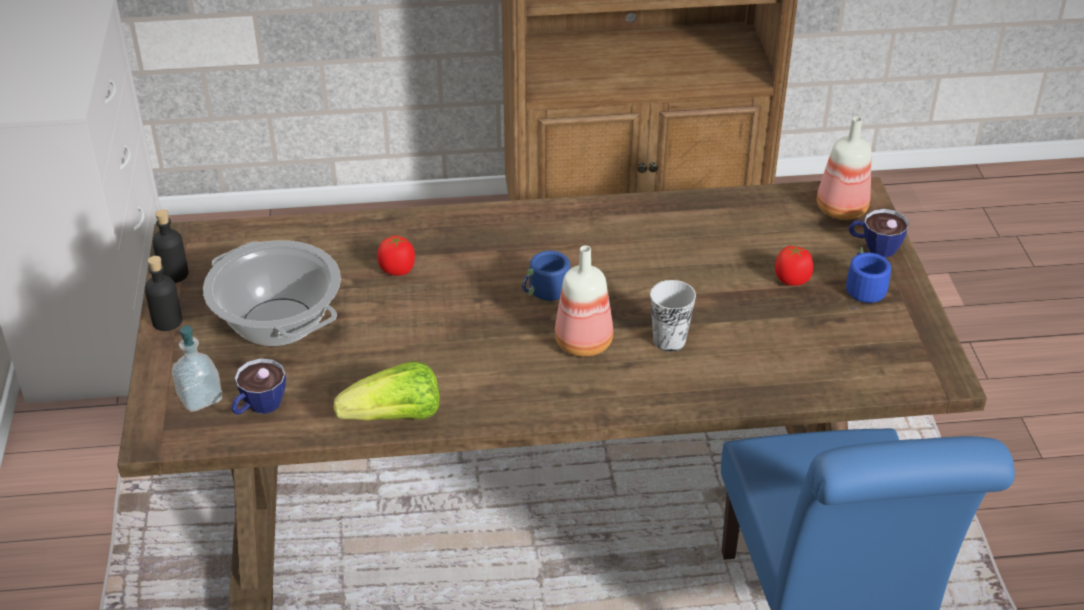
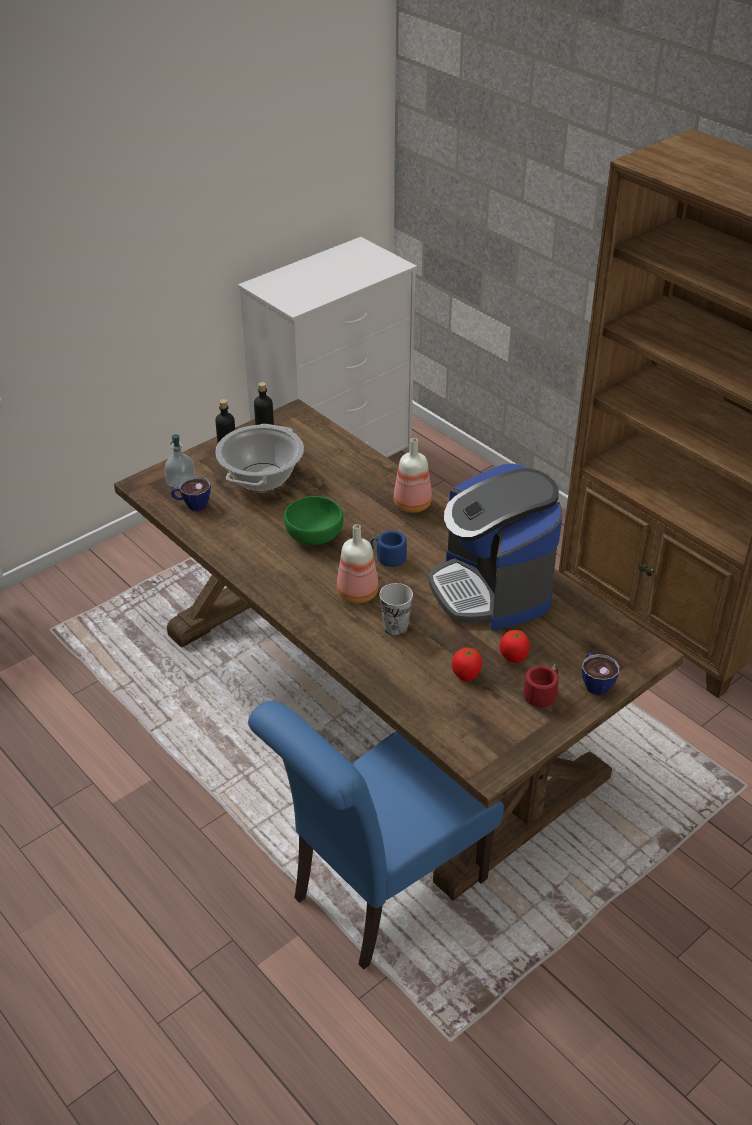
camera: 55 degrees right, 0 degrees up
(395, 417) = (227, 553): lettuce -> none
(397, 270) = (348, 495): tomato -> tomato (466, 675)
(440, 329) = (313, 534): none -> green bowl
(673, 244) = (491, 589): none -> coffee machine
(840, 209) = (619, 649): bottle -> bottle (411, 504)
(861, 289) = (540, 693): blue mug -> red mug

